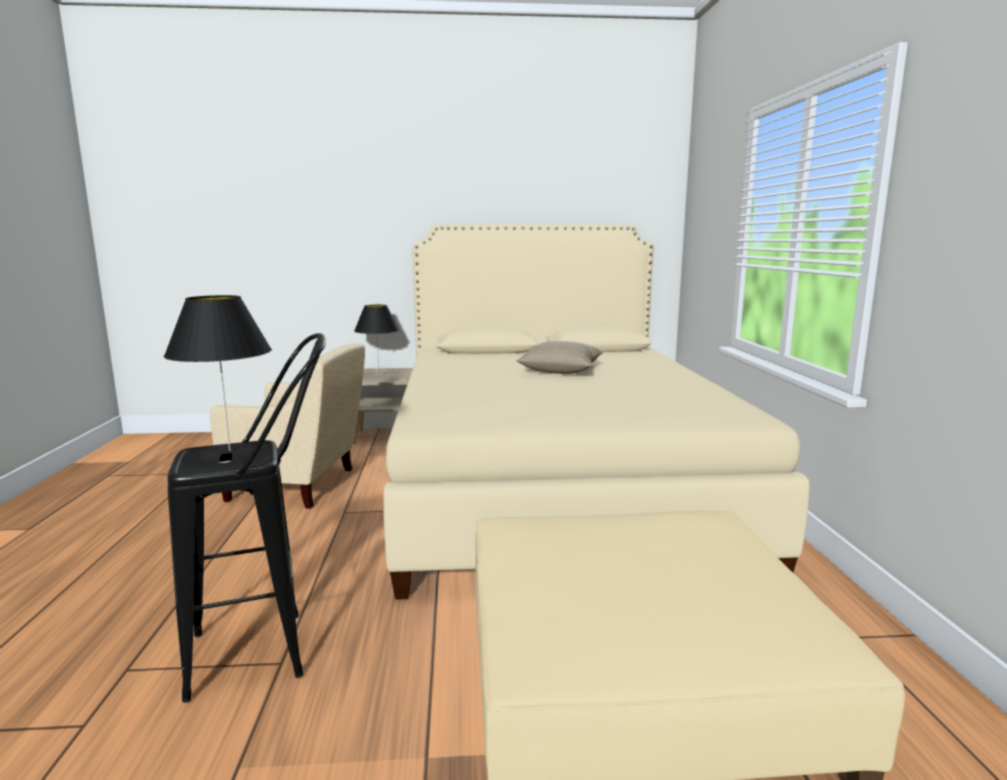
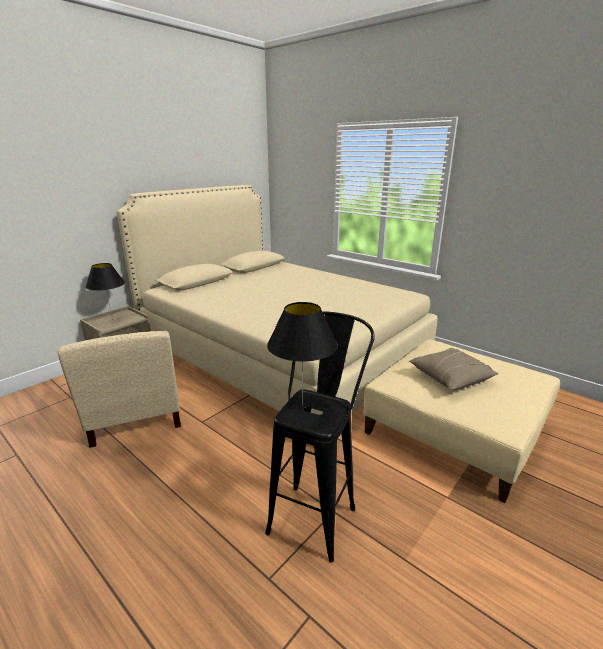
camera: 45 degrees left, 10 degrees up
(300, 486) = (135, 421): beige armchair -> beige armchair turned 105 degrees clockwise
(561, 370) = (278, 287): beige pillow -> beige pillow (450, 377)

